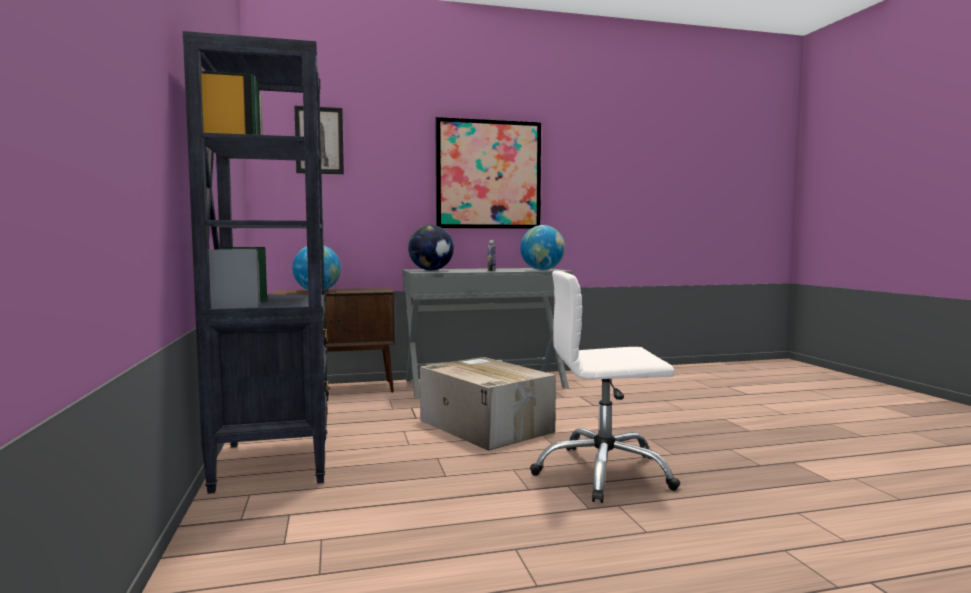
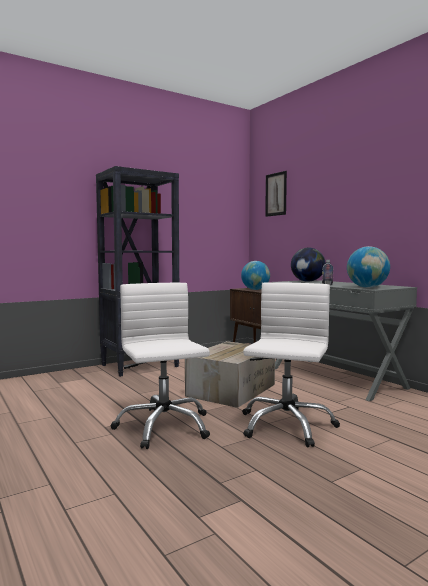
camera: 70 degrees right, 0 degrees up
(488, 174) = (371, 202): picture -> none
(621, 423) = (286, 425): none -> white office chair

